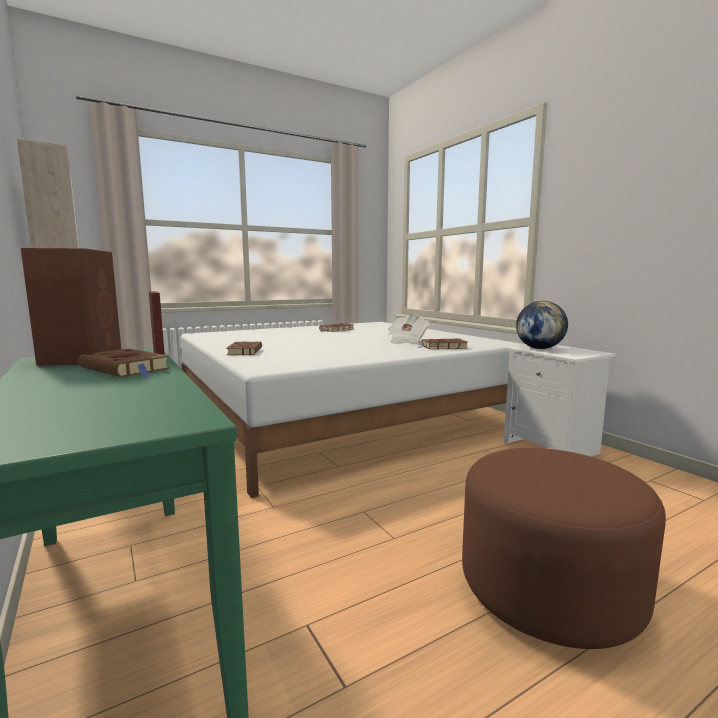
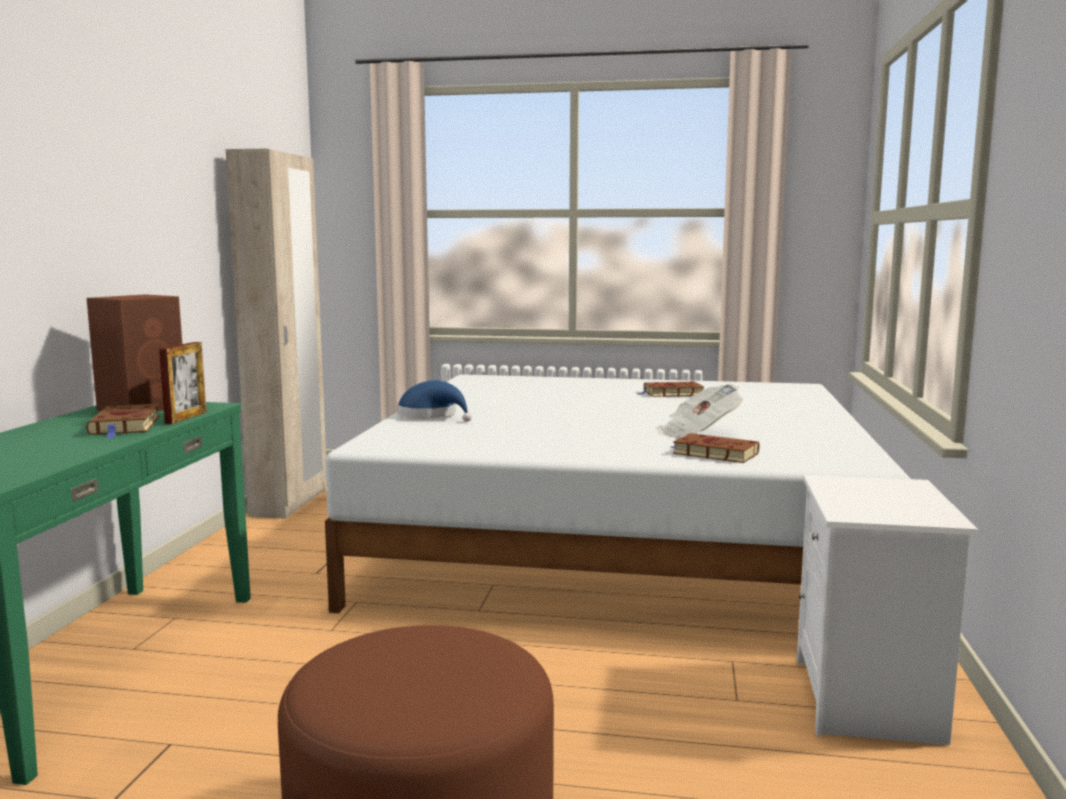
camera: 40 degrees right, 0 degrees up
(245, 351) = (431, 415): brown book -> blue hat
(539, 348) = (855, 488): globe -> none

